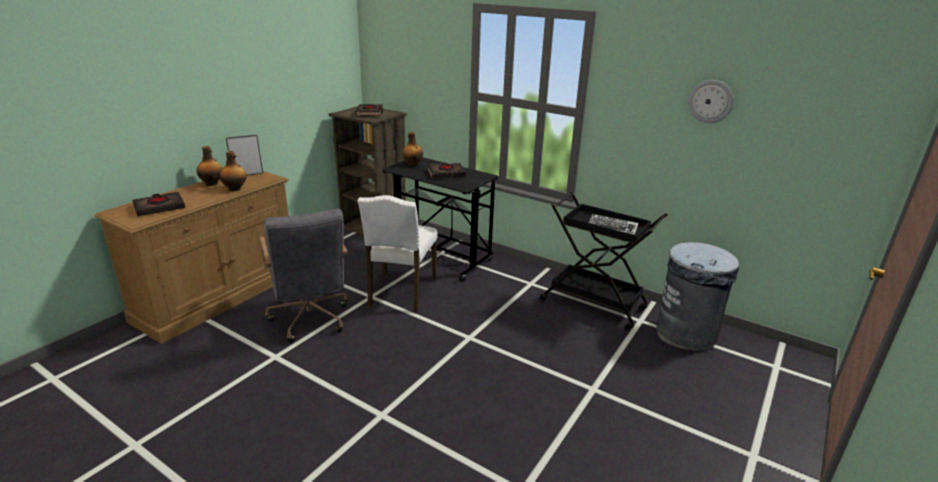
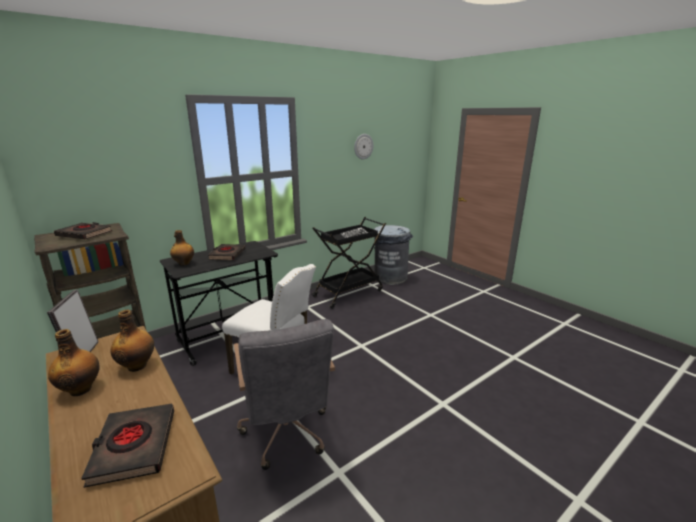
camera: 70 degrees left, 5 degrees down
(311, 322) = (287, 437): grey office chair -> grey office chair turned 75 degrees clockwise

